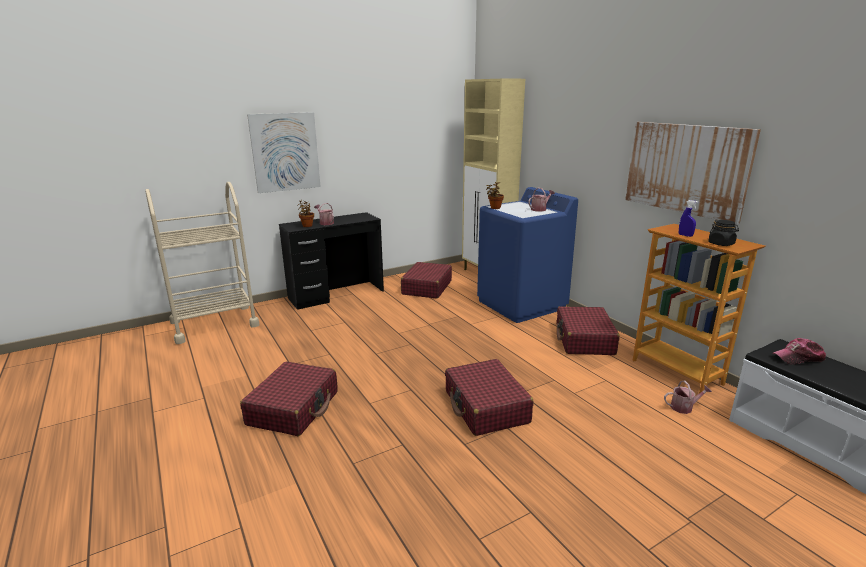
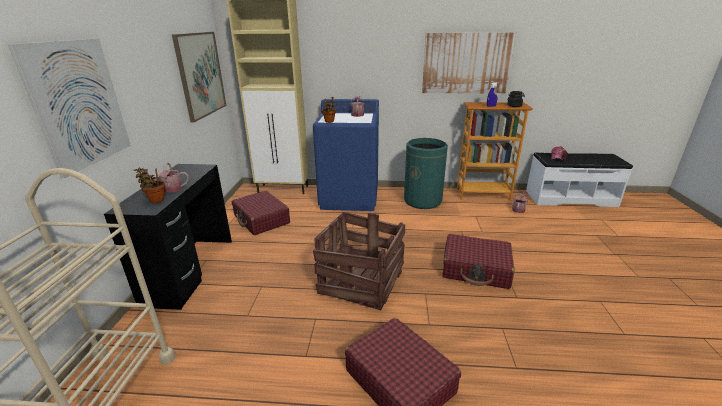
camera: 55 degrees left, 5 degrees up
(395, 355) = (361, 280): none -> crate
(429, 146) = (201, 75): none -> picture
(584, 340) = (422, 201): red suitcase -> green trash can

